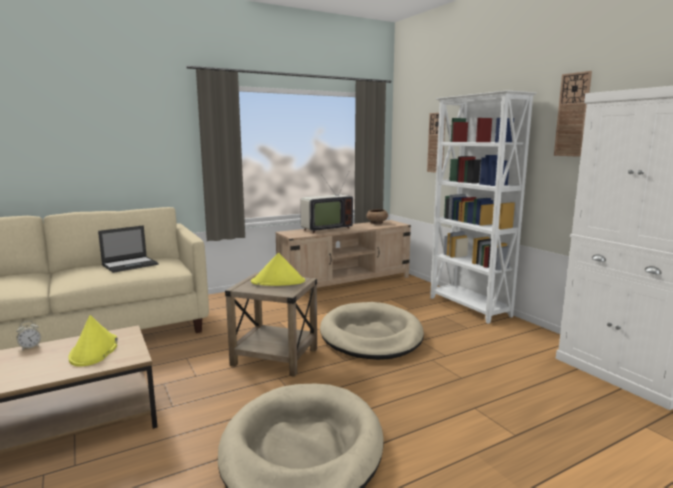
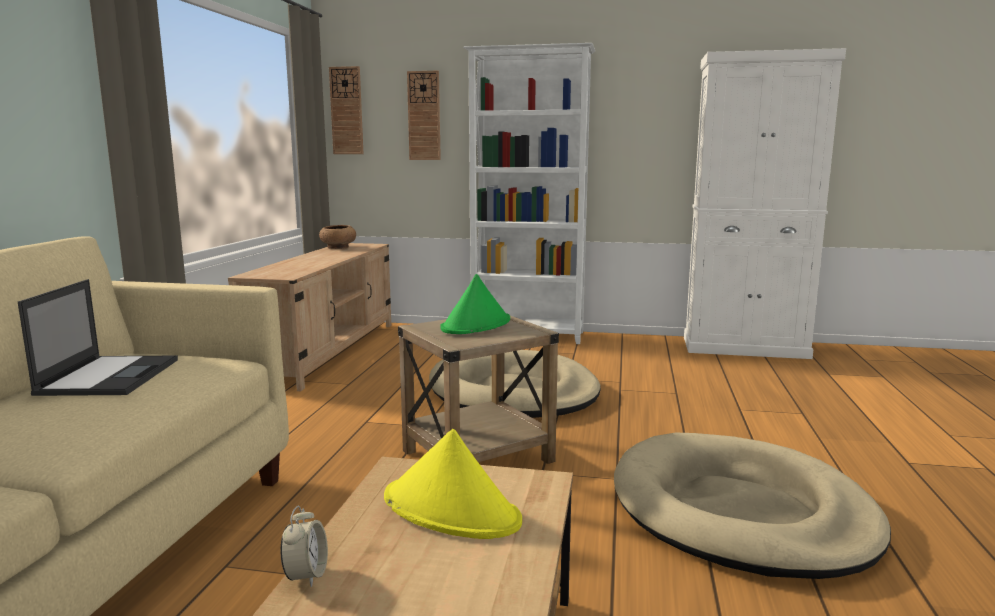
camera: 50 degrees left, 0 degrees up
(278, 282) = (476, 325): yellow hat -> green hat
(325, 229) = (295, 263): television -> none
(572, 115) = (643, 80): wall clock -> wall clock (346, 111)

